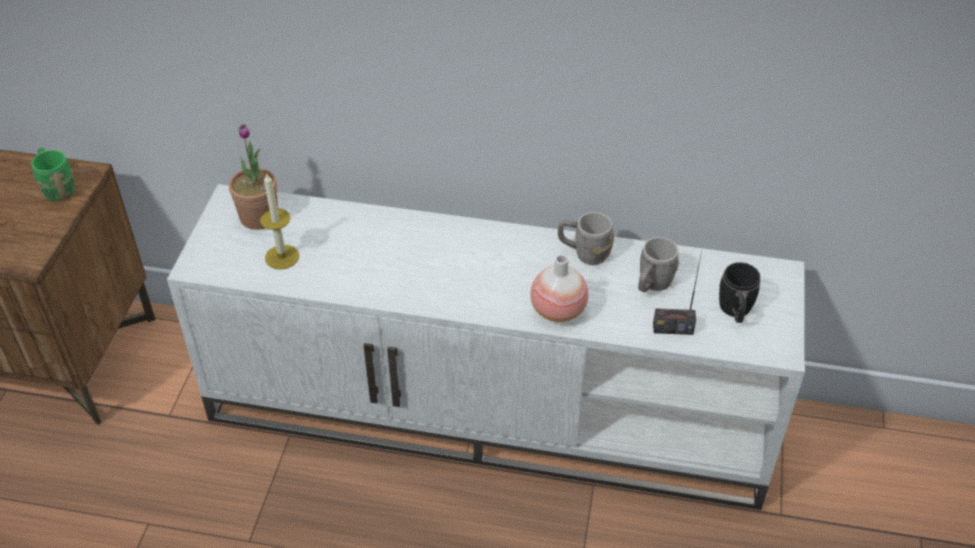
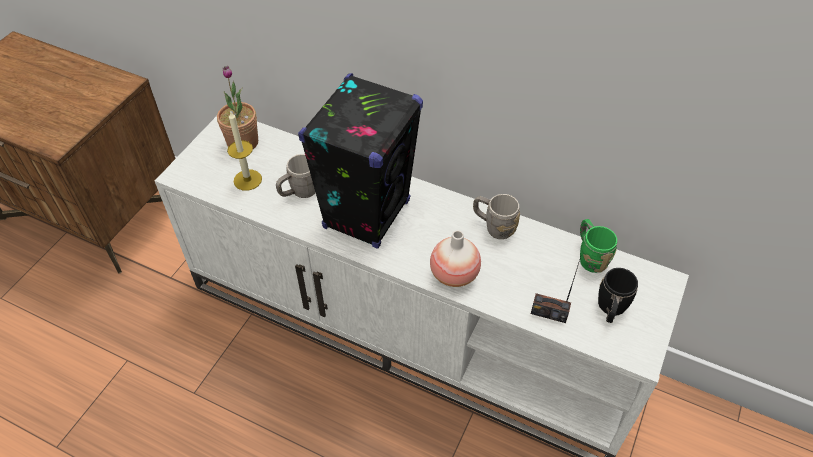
camera: 15 degrees right, 5 degrees up
(57, 187) = (101, 90): green mug -> green mug (590, 256)
(437, 267) = (367, 214): none -> black speaker
(652, 285) = (543, 268): grey mug -> grey mug (299, 192)

